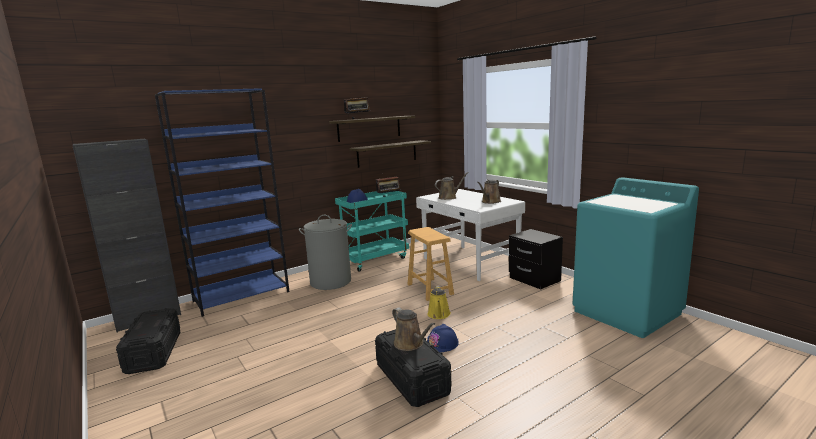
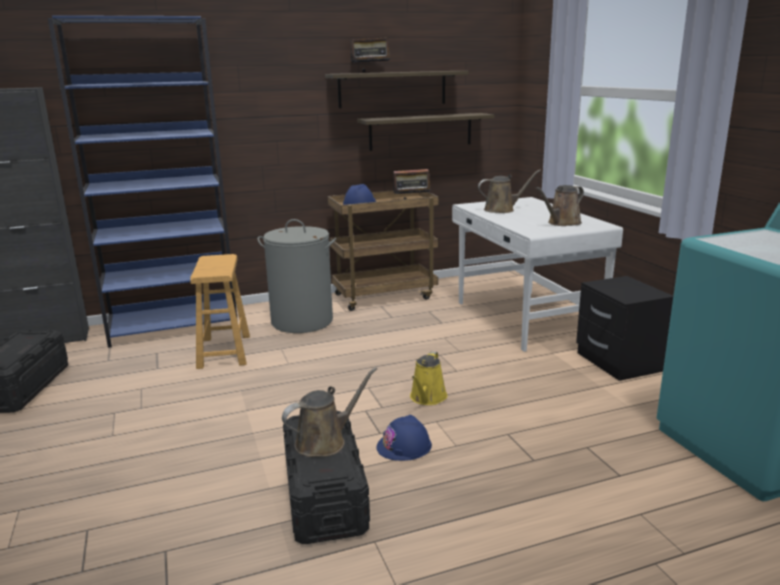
camera: 15 degrees right, 5 degrees up
(375, 260) = (385, 296): turquoise cart -> brown cart
(410, 344) = (325, 441): brown watering can -> brown watering can turned 105 degrees counterclockwise
(430, 289) = (438, 354): brown stool -> brown stool (224, 351)

